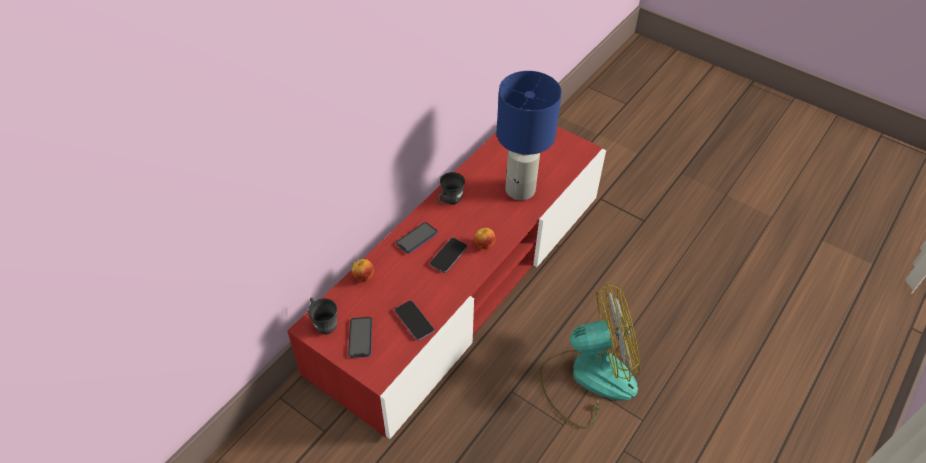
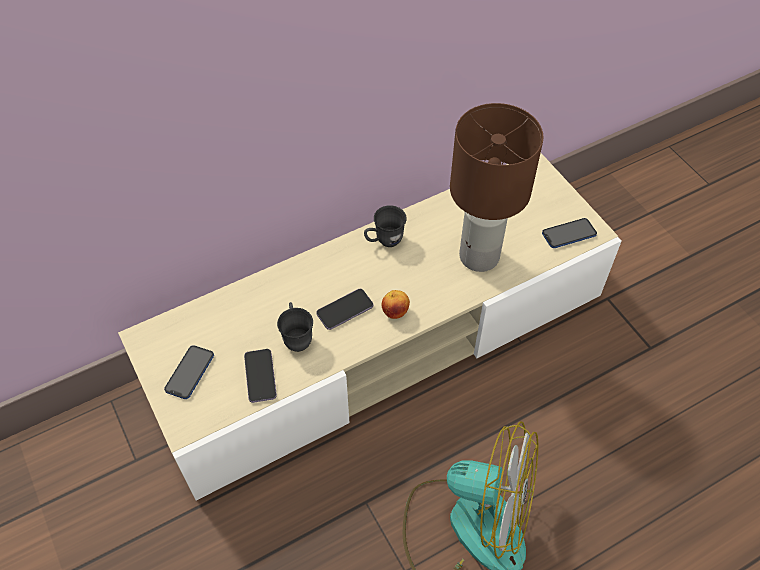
camera: 25 degrees right, 5 degrees up
(323, 323) = (160, 339): grey mug -> grey mug (297, 337)
(363, 277) = (234, 299): apple -> none
(416, 238) = (320, 274): phone -> phone (568, 234)
(462, 281) = (380, 341): red tv stand -> beige tv stand
(520, 190) = (479, 257): blue table lamp -> brown table lamp

